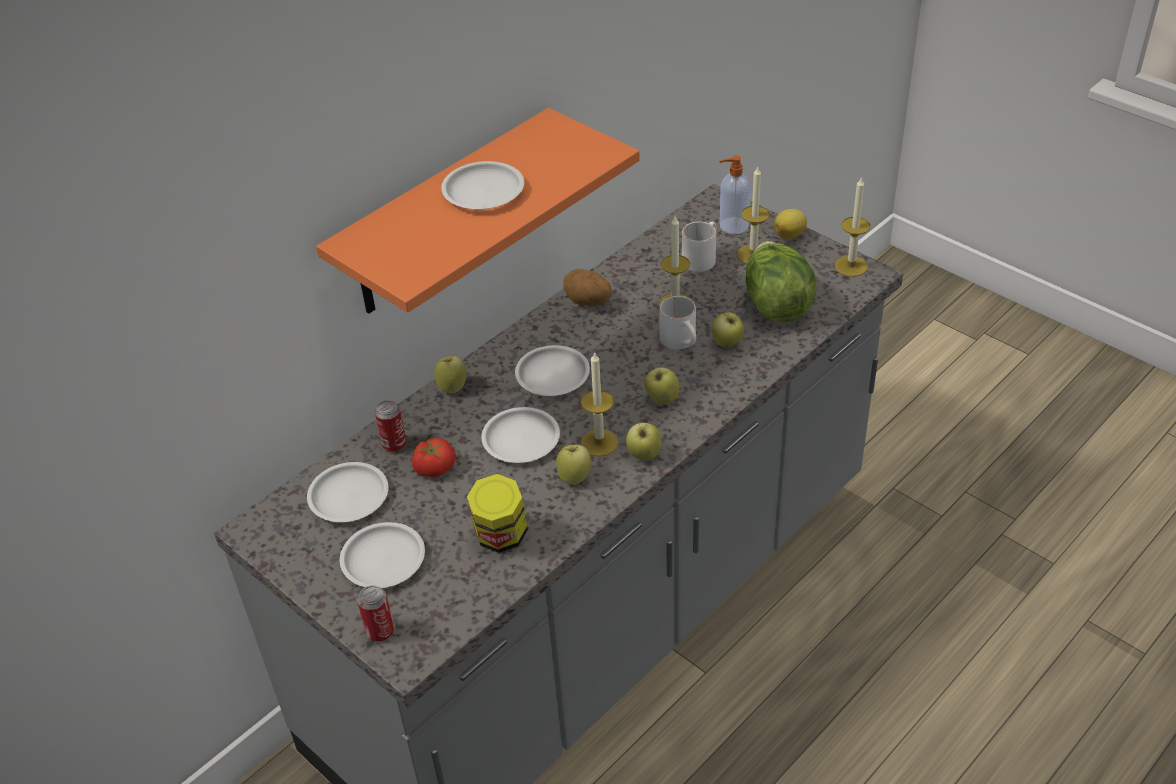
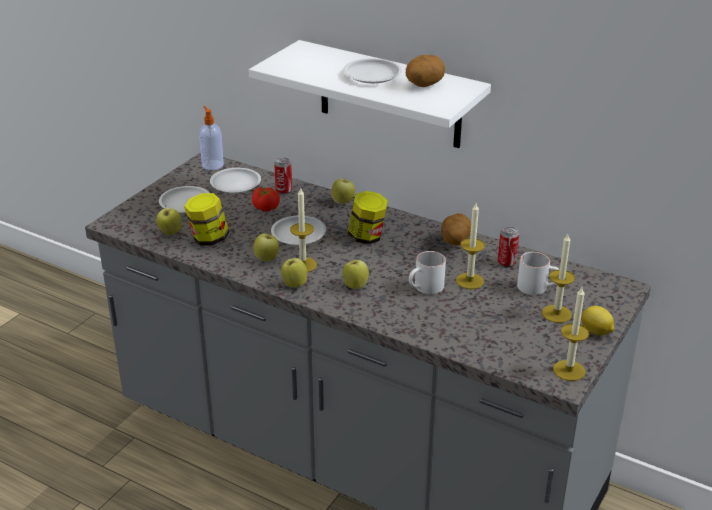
camera: 75 degrees right, 10 degrees down
(380, 631) = (130, 211): can -> can (506, 262)
(445, 216) = (390, 95): orange shelf -> white shelf
(535, 155) = (424, 85): none -> potato
(552, 375) = (367, 237): white plate -> jar
(727, 344) = (431, 310): apple -> apple (170, 233)
(732, 226) = (592, 300): soap dispenser -> soap dispenser (212, 164)
(776, 304) = (493, 331): lettuce -> none

